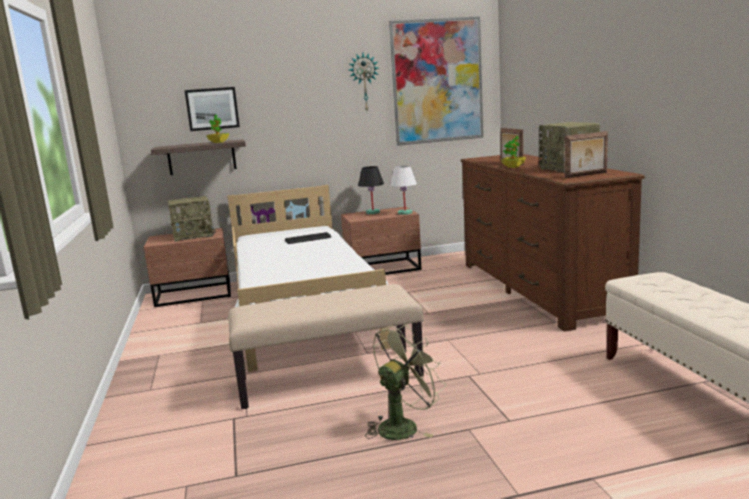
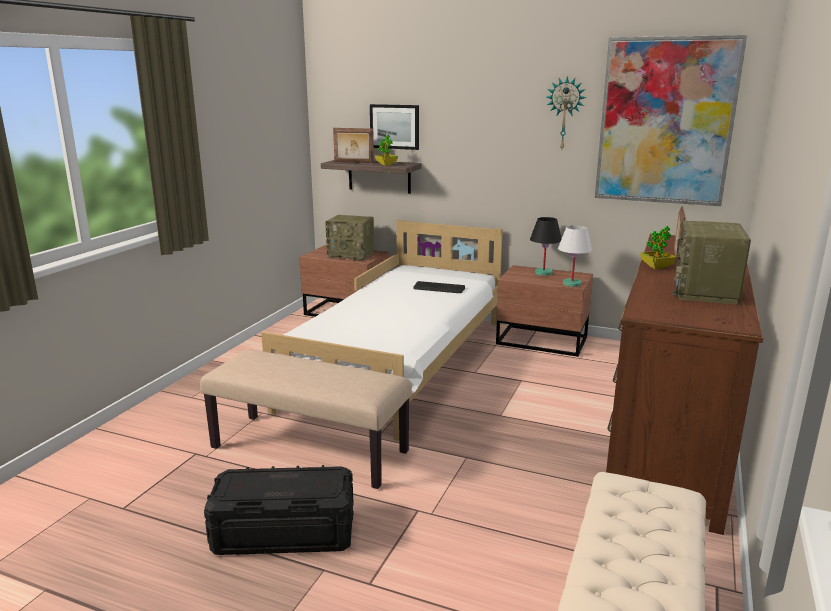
camera: 35 degrees right, 5 degrees up
(403, 425) = (284, 533): green fan -> black storage box
(586, 175) = (686, 312): picture frame -> picture frame (353, 162)

